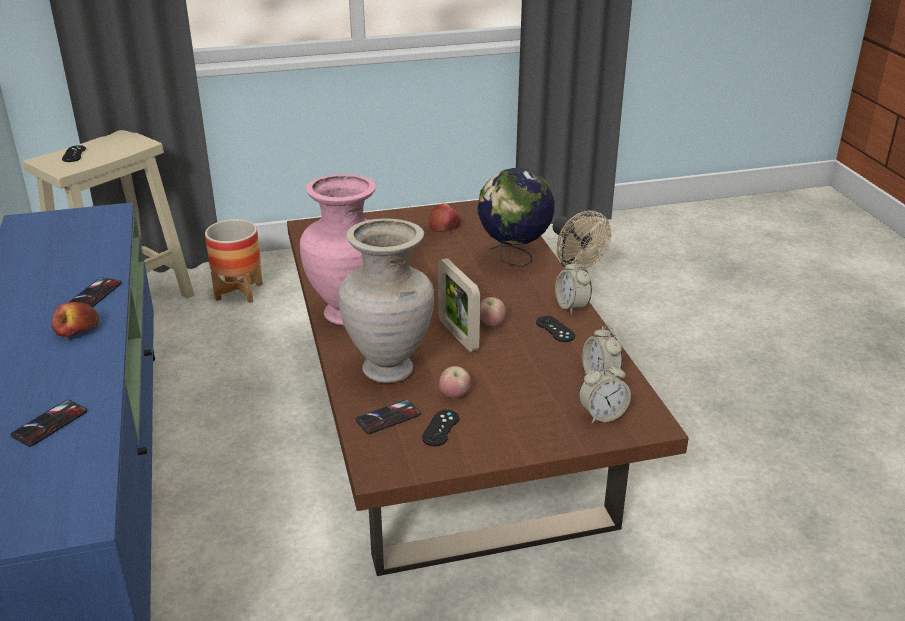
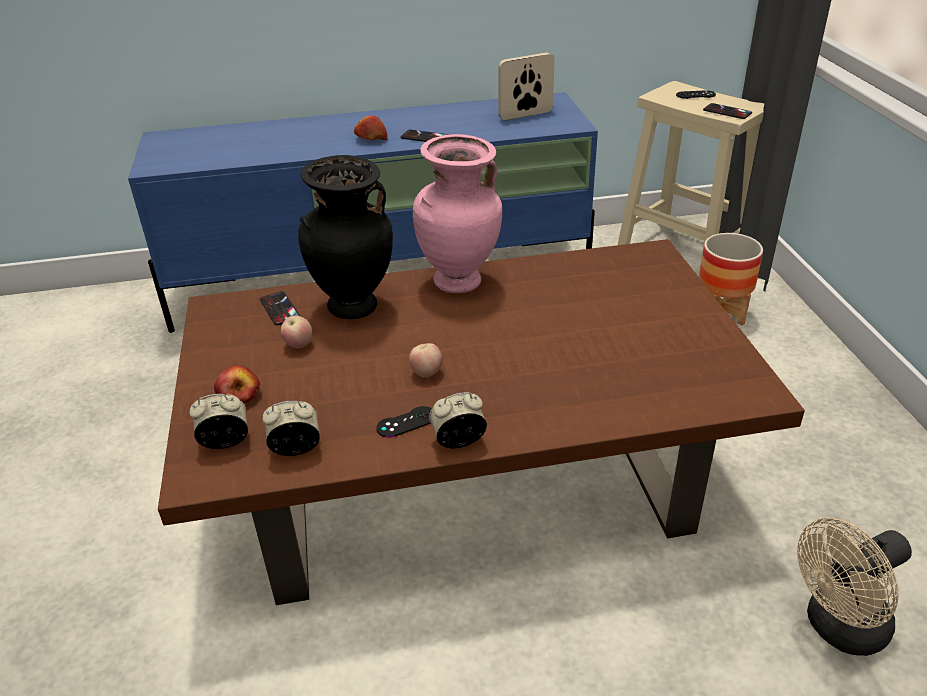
camera: 95 degrees right, 5 degrees up
(50, 423) = (256, 146): phone -> phone (727, 112)
(390, 370) = (354, 308): beige vase -> black vase
(440, 428) = (251, 336): black game controller -> none
(444, 225) = (679, 343): apple -> apple (239, 395)
(458, 335) = (407, 349): picture frame -> picture frame (525, 115)
(514, 259) = (589, 399): globe -> none
(602, 415) = (225, 442): alarm clock -> alarm clock turned 90 degrees clockwise

